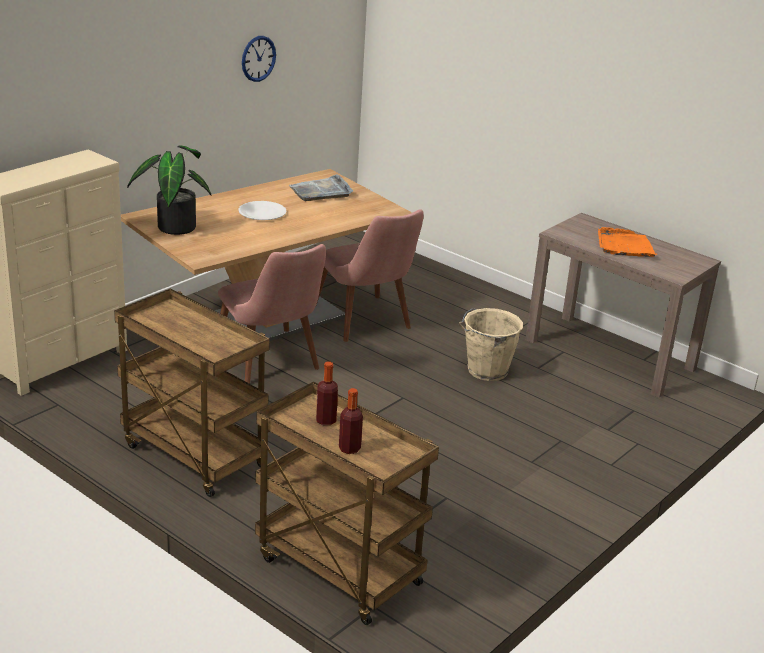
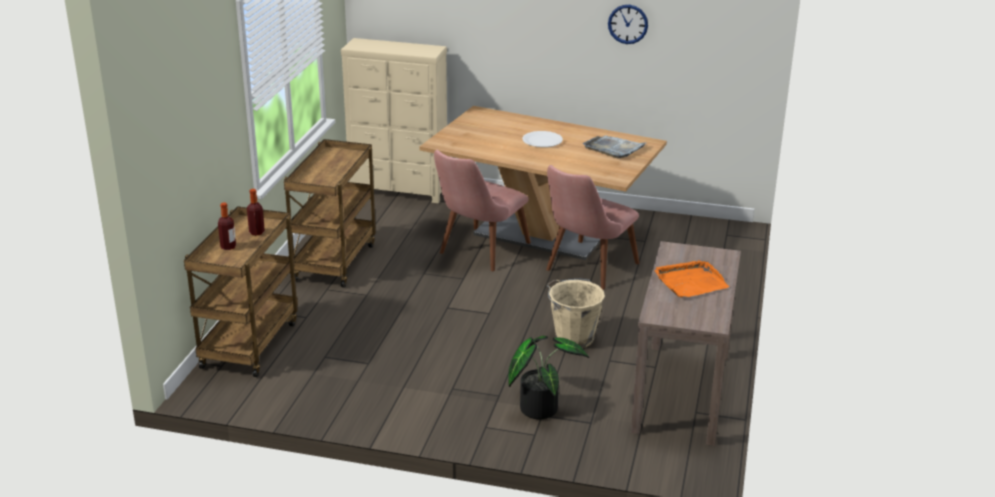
camera: 65 degrees right, 0 degrees up
(173, 226) = (478, 123): potted plant -> potted plant (540, 406)

